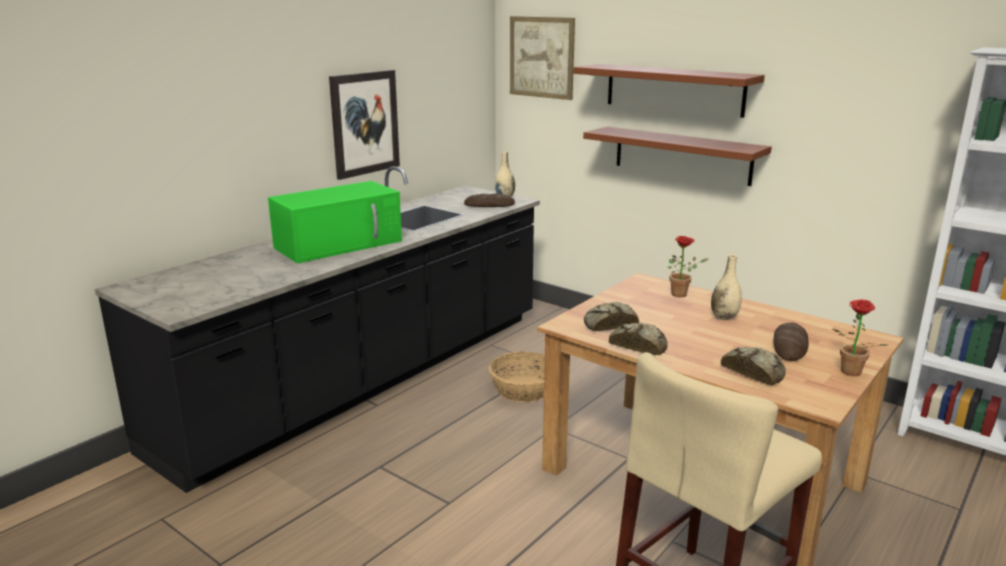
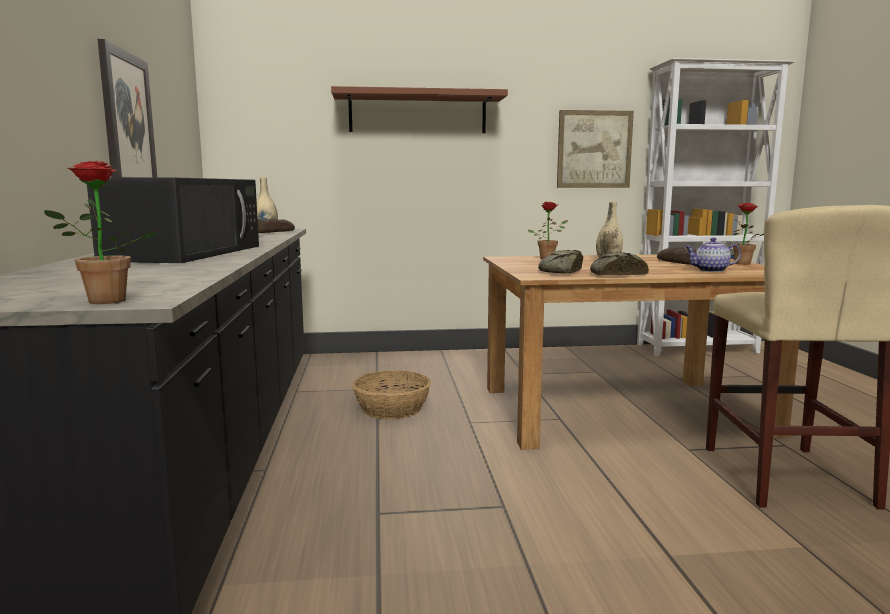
camera: 45 degrees left, 10 degrees down
(166, 309) = (103, 302): none -> potted plant
(340, 244) = (187, 252): green microwave -> black microwave
(541, 57) = (263, 89): picture -> picture (594, 149)
(682, 155) = (431, 173): brown shelf -> none
(754, 371) = (710, 270): bread -> teapot

